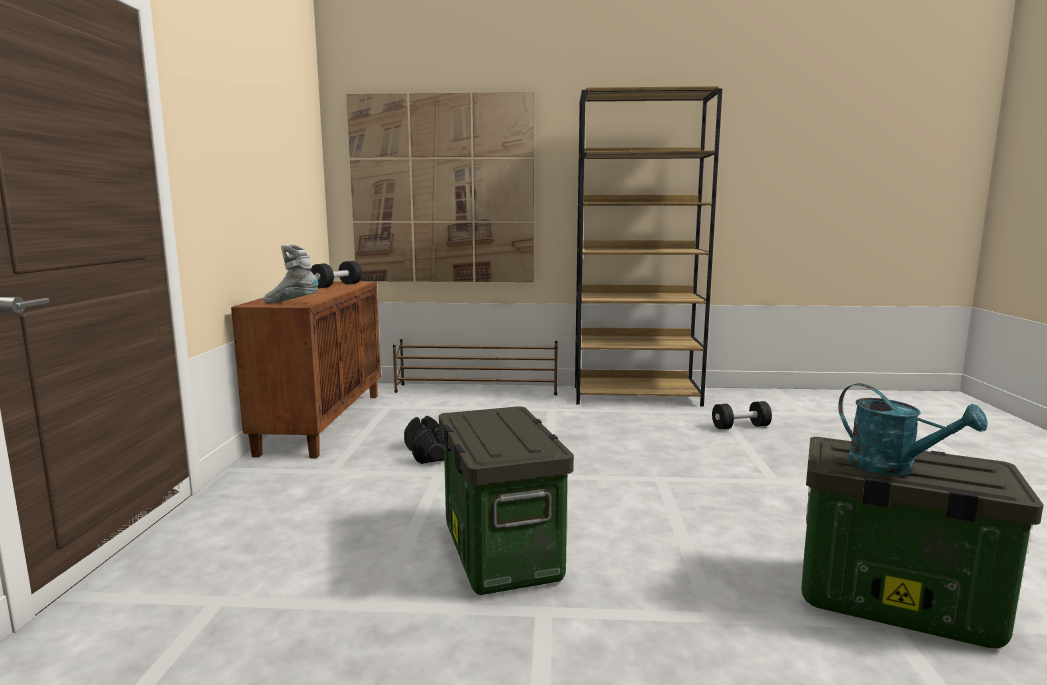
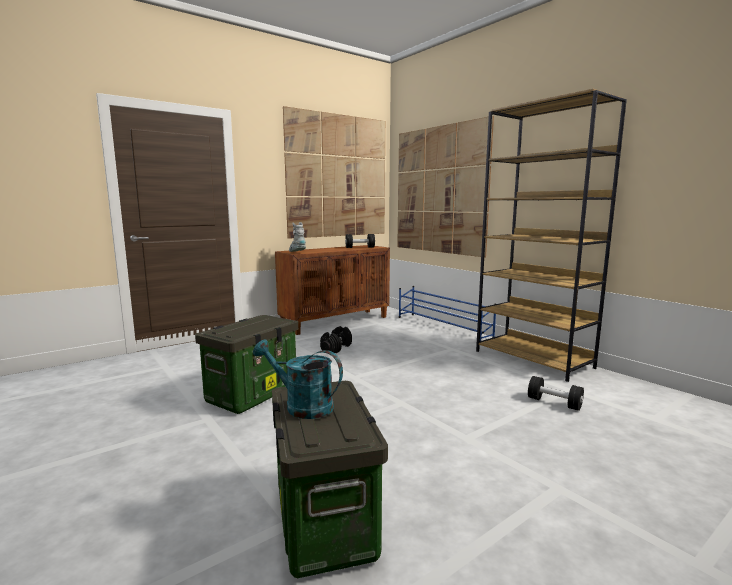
camera: 50 degrees right, 0 degrees up
(281, 159) = (338, 176): none -> picture
(477, 389) = (442, 327): brown shoe rack -> blue shoe rack
(893, 467) = (301, 406): turquoise watering can -> turquoise watering can turned 105 degrees clockwise

